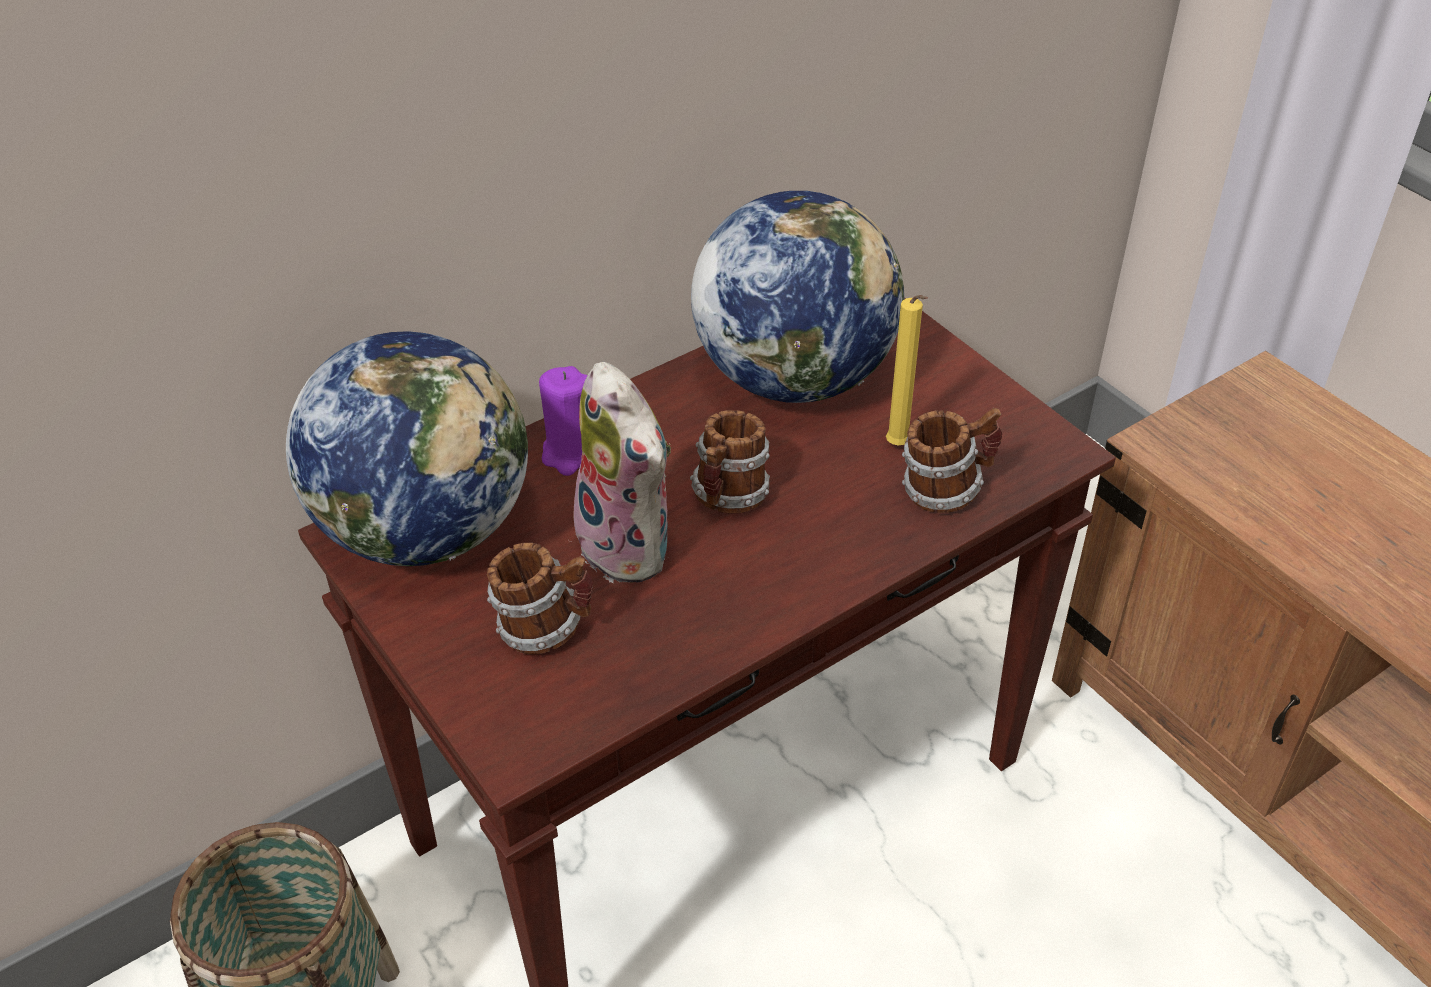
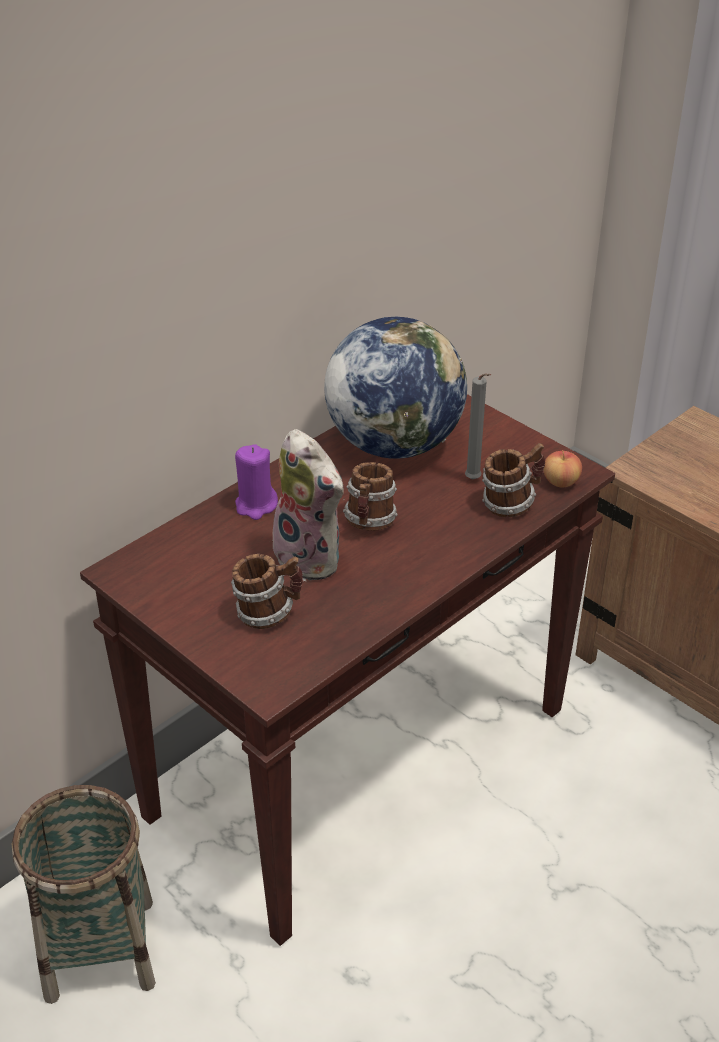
camera: 10 degrees left, 5 degrees down
(426, 529) = (169, 562): globe -> none
(899, 447) = (474, 480): yellow candle -> grey candle
(1029, 463) = (561, 482): none -> apple

